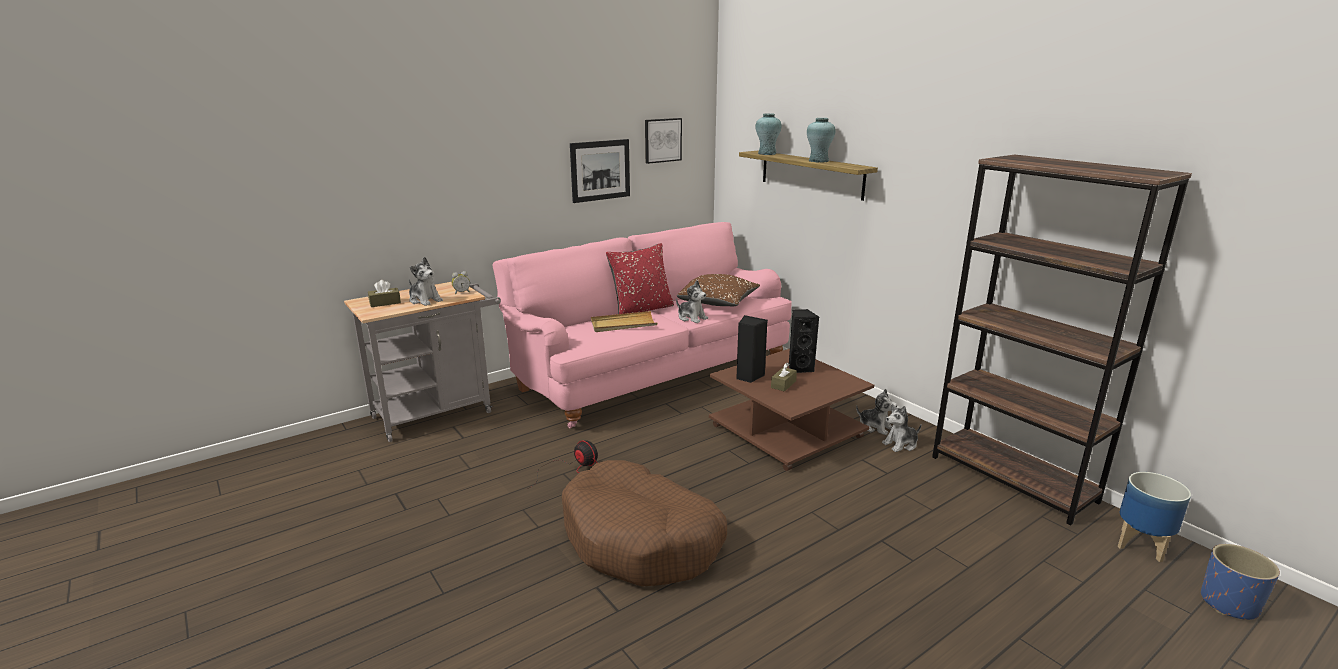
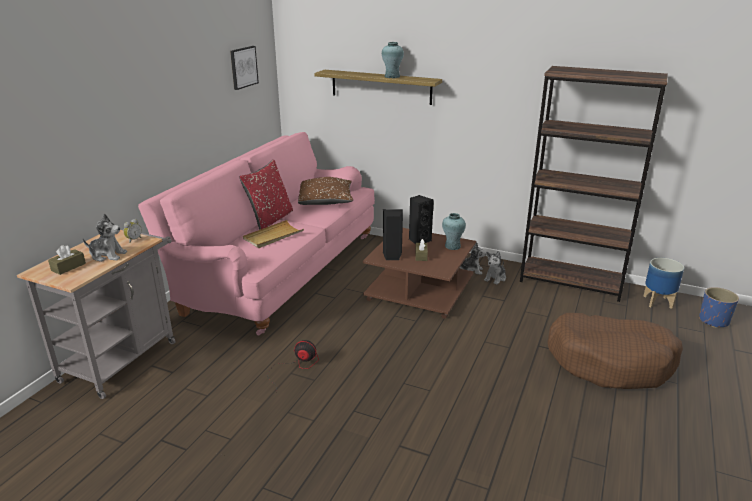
camera: 30 degrees left, 5 degrees up
(600, 170) = (204, 101): picture -> none
(641, 539) = (397, 400): brown dog bed -> brown dog bed (610, 361)
(691, 318) = (319, 218): plush toy -> none
(767, 153) = (340, 72): turquoise vase -> turquoise vase (452, 246)

